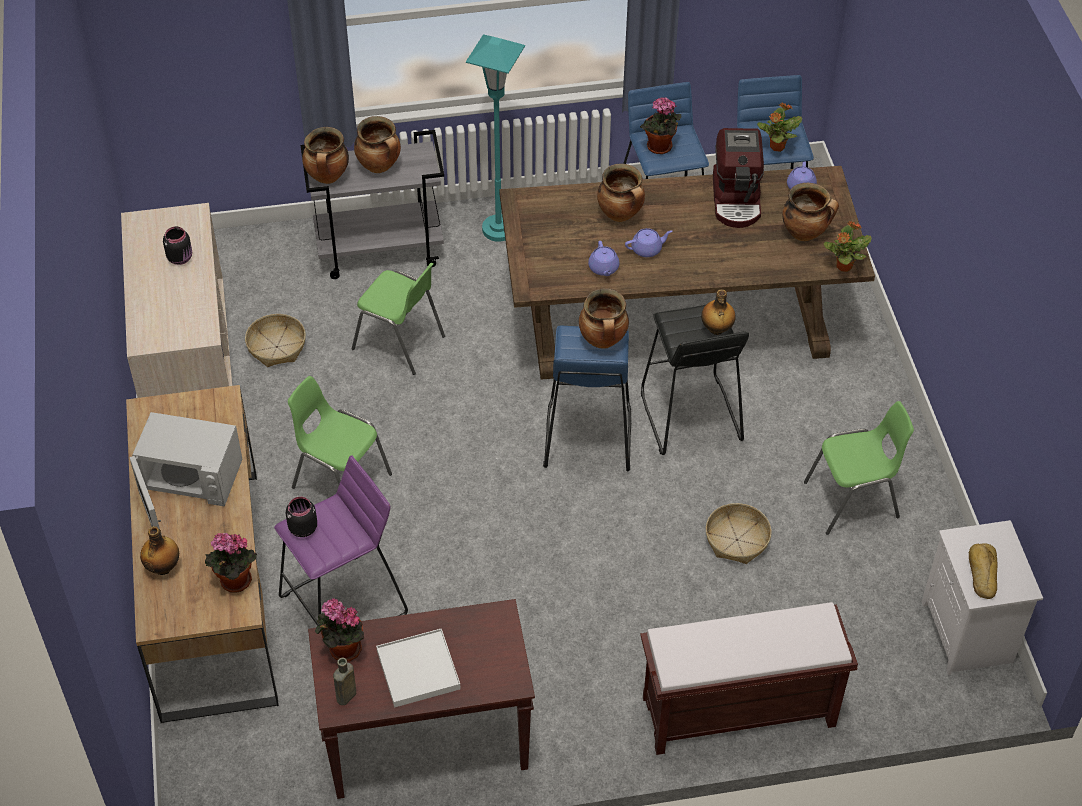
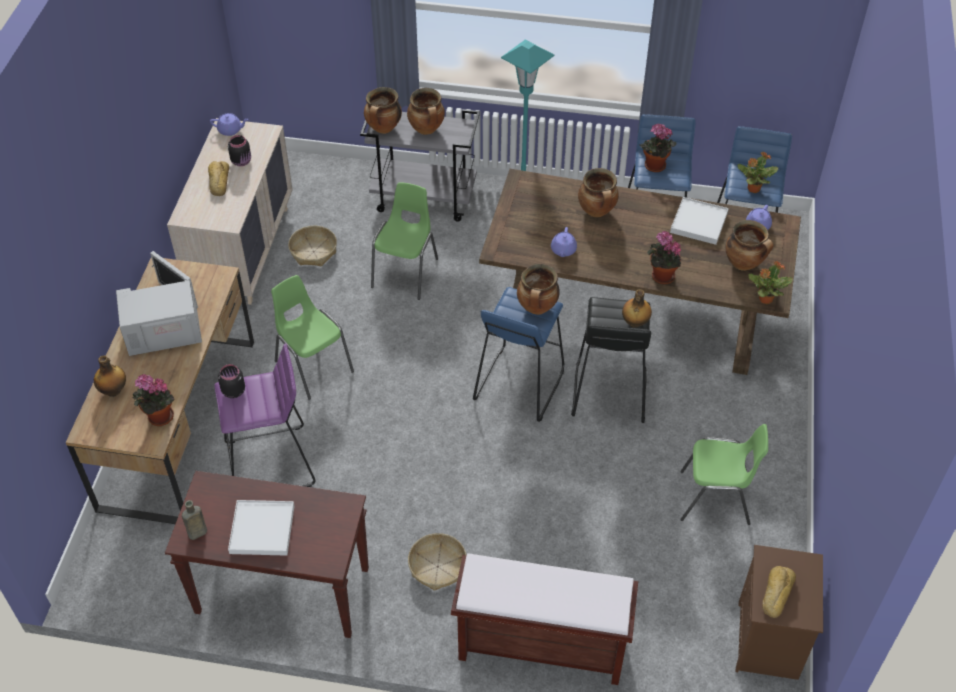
camera: 20 degrees right, 0 degrees up
(164, 289) = (218, 181): none -> bread
(188, 479) = (165, 328): white microwave -> white microwave turned 135 degrees clockwise
(342, 650) = (212, 495): potted plant -> potted plant (660, 276)
(399, 343) = (406, 273): green chair -> green chair turned 120 degrees counterclockwise
(647, 249) = (606, 244): purple teapot -> purple teapot (230, 130)
(737, 199) = (699, 223): coffee machine -> white tray
(737, 540) = (603, 503): basket -> basket (438, 567)
(969, 634) = (769, 642): white nightstand -> brown nightstand

